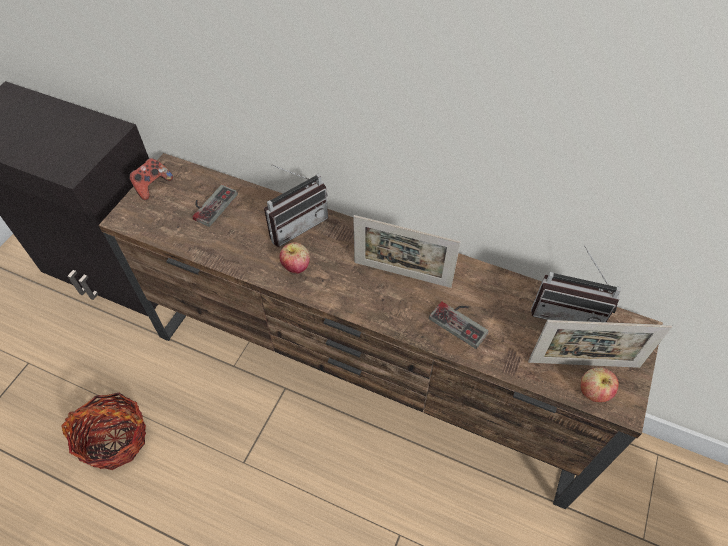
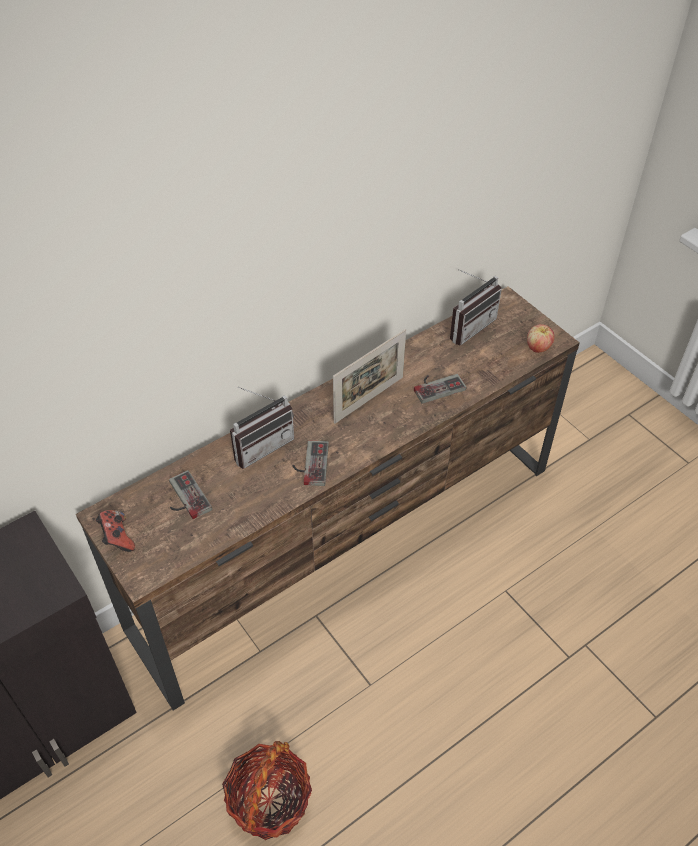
camera: 60 degrees left, 5 degrees down
(296, 224) = (261, 445): radio -> radio turned 60 degrees clockwise
(296, 267) = (309, 464): apple -> game controller
(583, 364) = (514, 341): picture frame -> none

